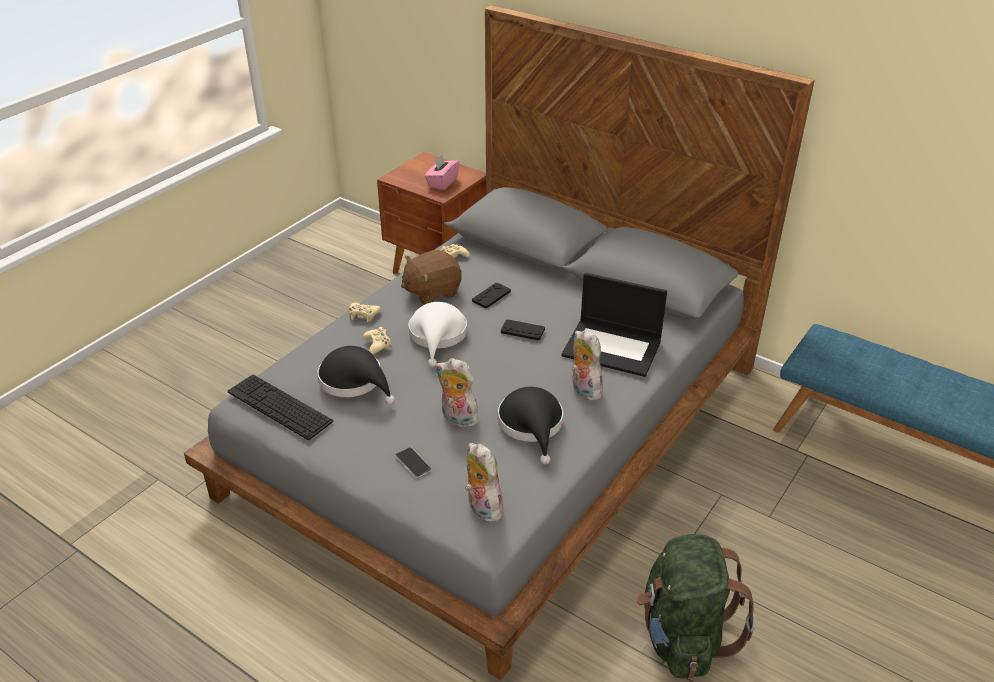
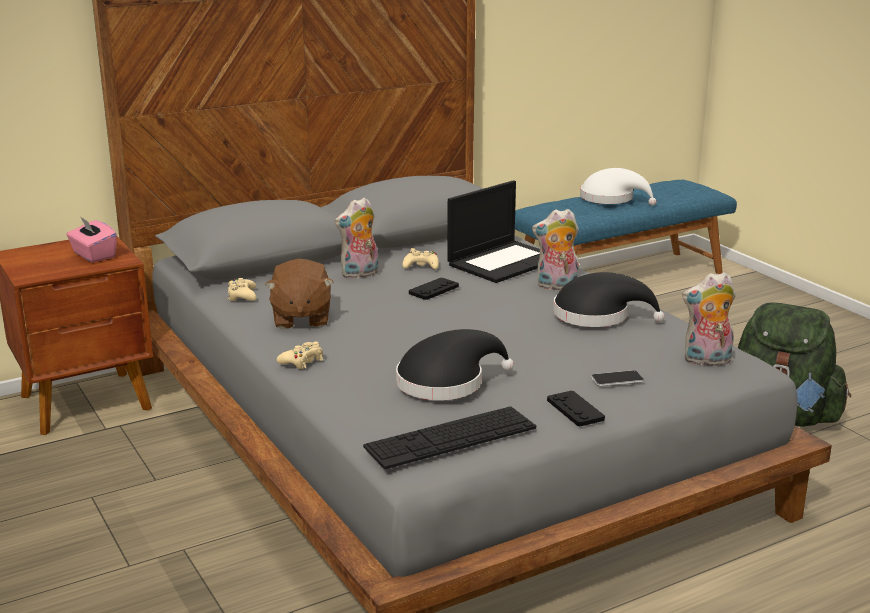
camera: 65 degrees left, 15 degrees down
(378, 344) = (381, 360): beige game controller -> beige game controller (421, 266)
(437, 336) = (401, 327): white hat -> white hat (611, 199)
(457, 419) = (556, 347): plush toy -> plush toy (360, 274)
(491, 296) = (350, 291): black game controller -> black game controller (575, 410)

